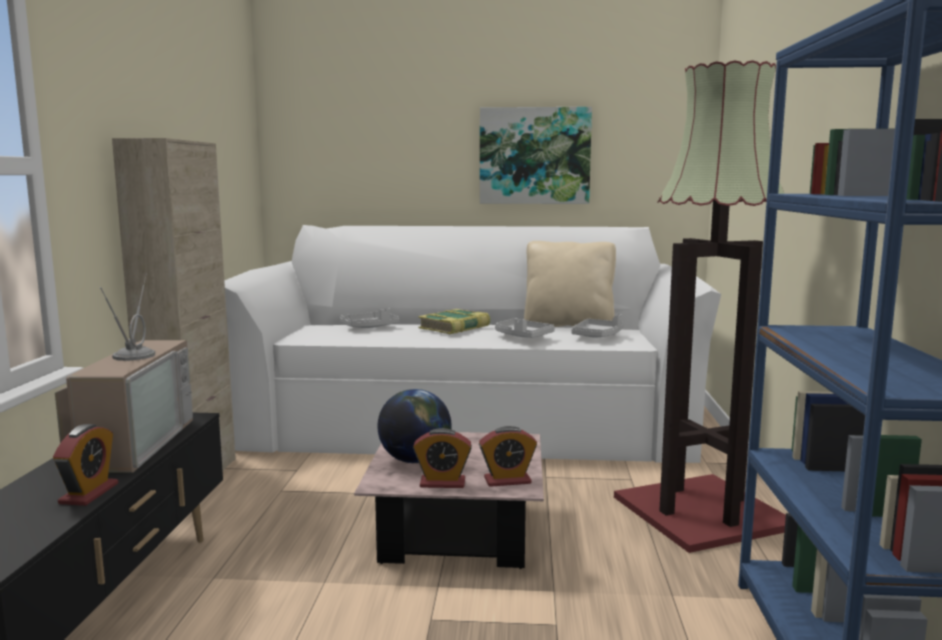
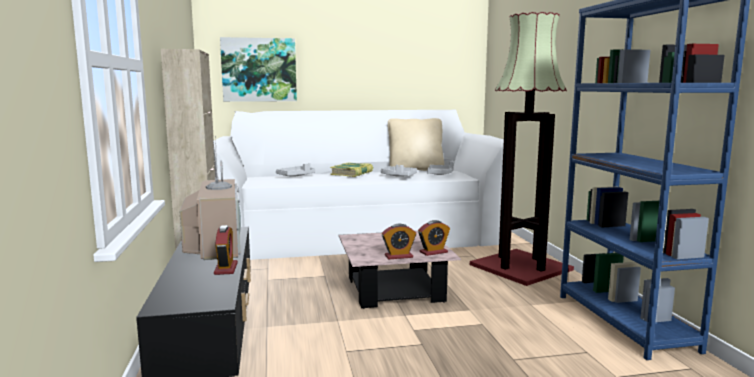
camera: 15 degrees left, 0 degrees up
(415, 460) = (371, 247): globe -> none
(534, 156) = (382, 66): picture -> picture (259, 70)

